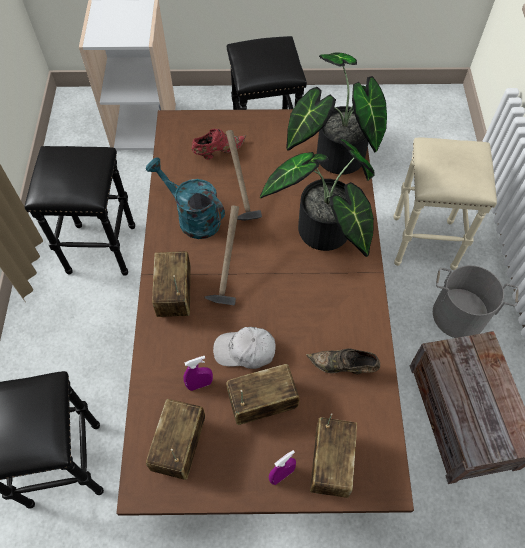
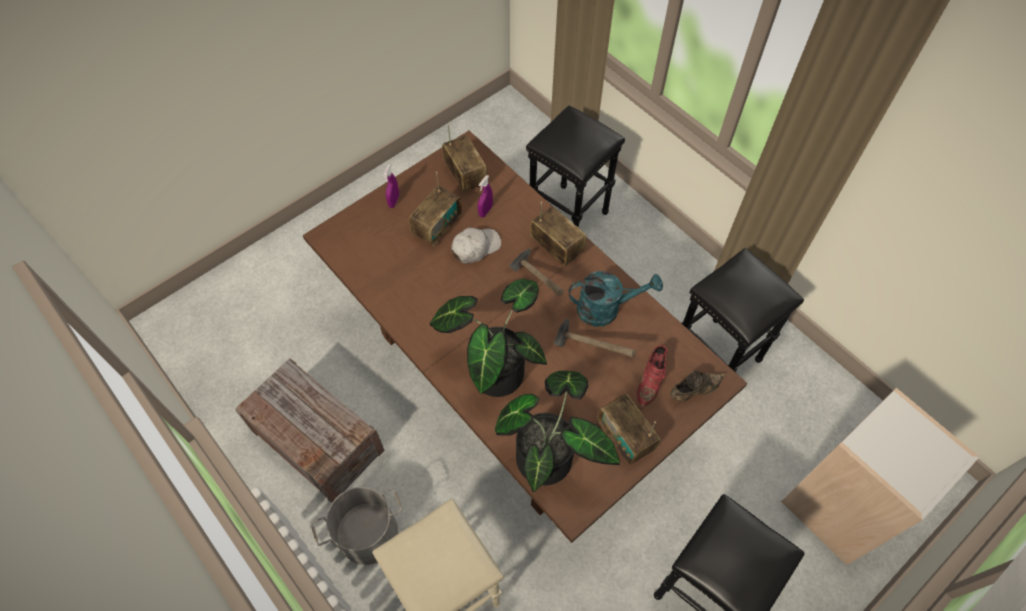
camera: 140 degrees right, 0 degrees up
(330, 463) = (369, 225): radio -> radio (625, 437)
(343, 367) = (402, 282): brown shoe -> brown shoe (693, 391)

